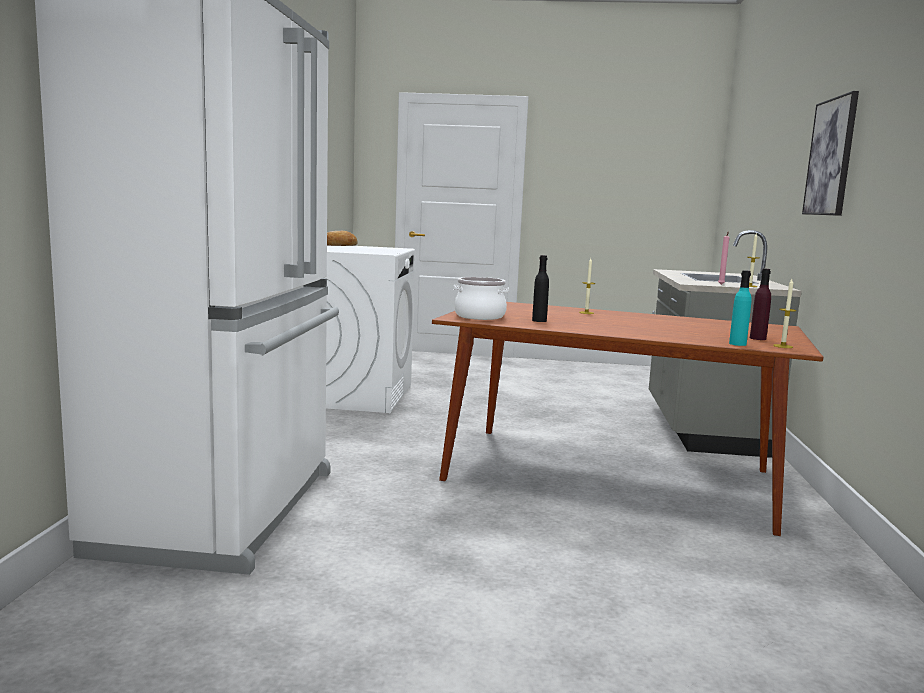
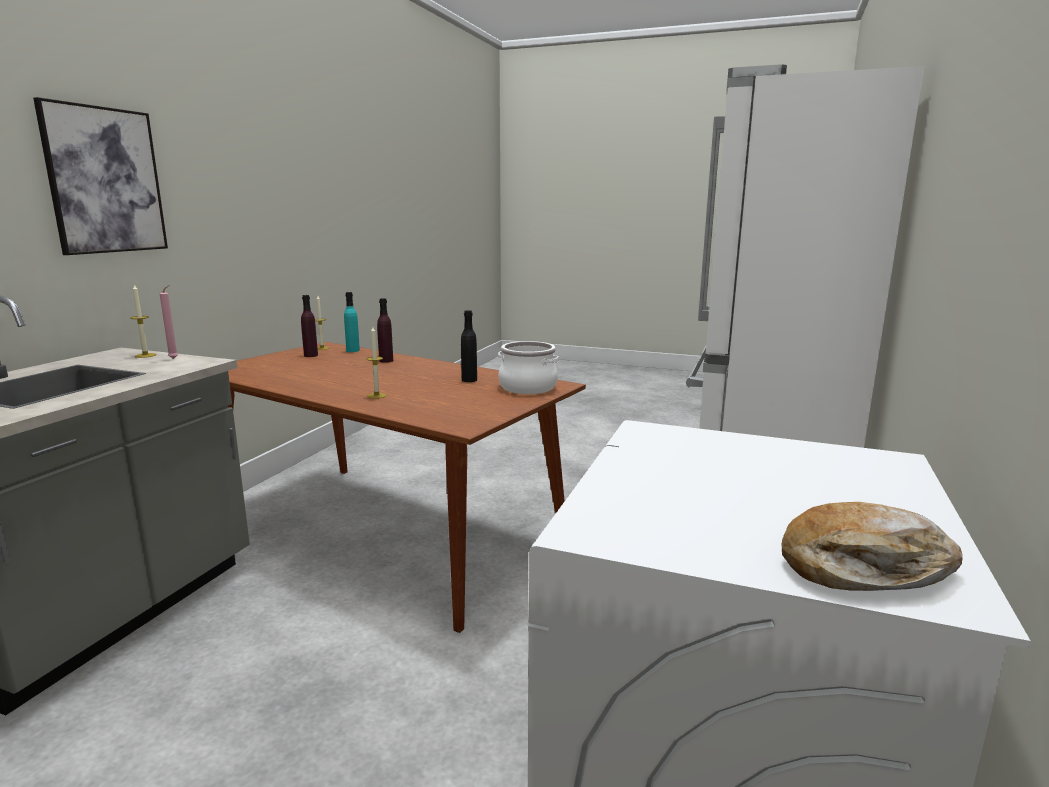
camera: 165 degrees left, 5 degrees up
(662, 334) = (386, 361): none -> purple bottle

